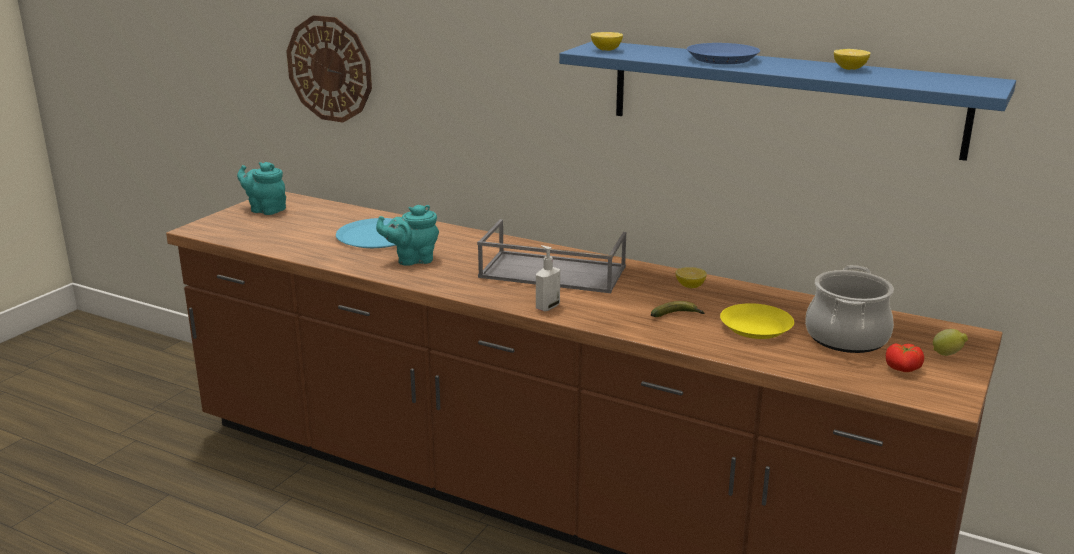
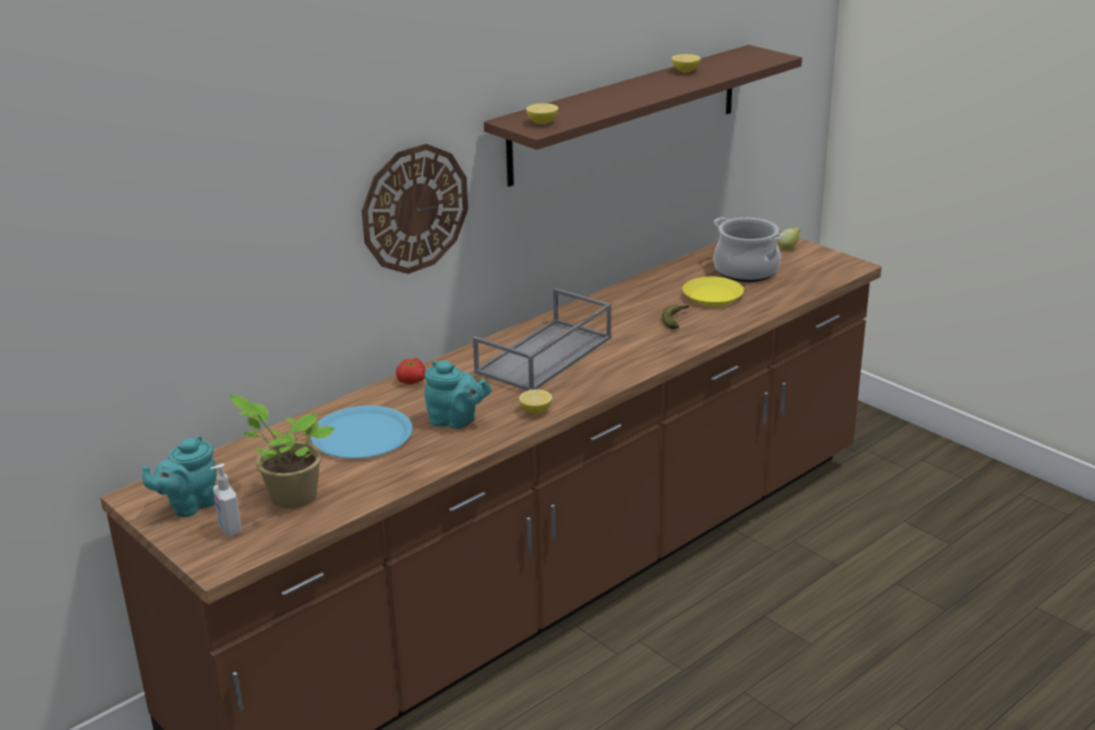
camera: 70 degrees left, 5 degrees up
(283, 231) = (289, 496): none -> potted plant
(330, 69) = (171, 285): wall clock -> wall clock (414, 208)
(412, 260) = (456, 421): turquoise teapot -> turquoise teapot turned 75 degrees counterclockwise
(547, 307) = (623, 370): soap dispenser -> soap dispenser (229, 529)
(690, 286) = (618, 303): lemon -> lemon (535, 411)
(722, 59) = (618, 96): blue plate -> none
(782, 97) = (626, 113): blue shelf -> brown shelf
(903, 369) = (803, 266): tomato -> tomato (412, 380)

